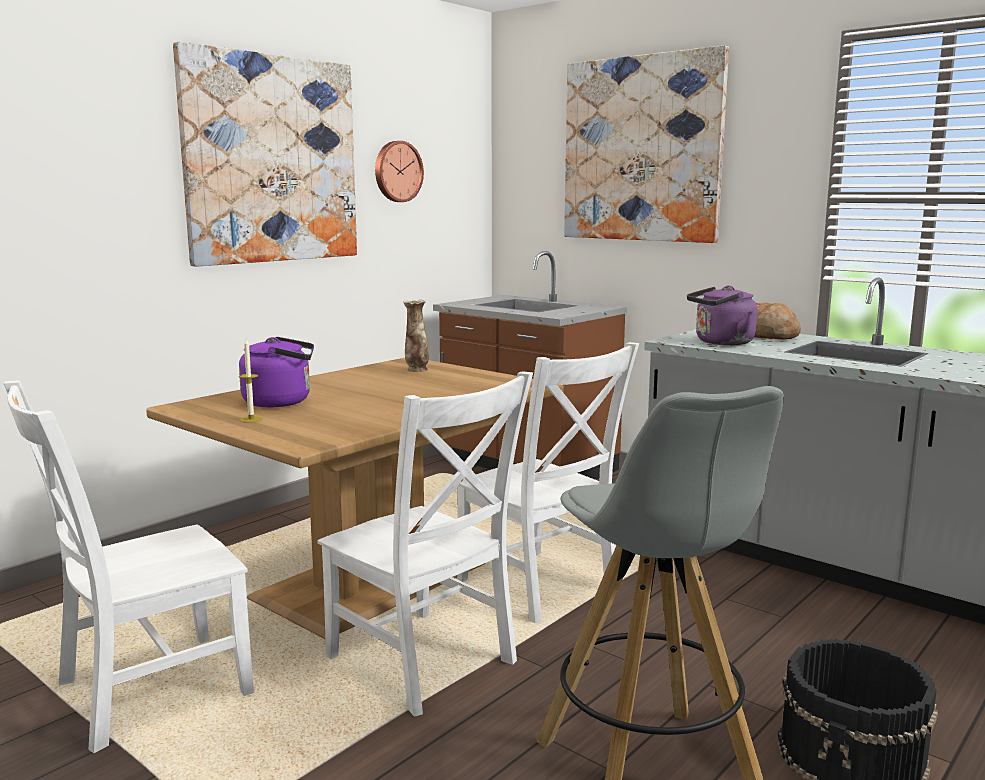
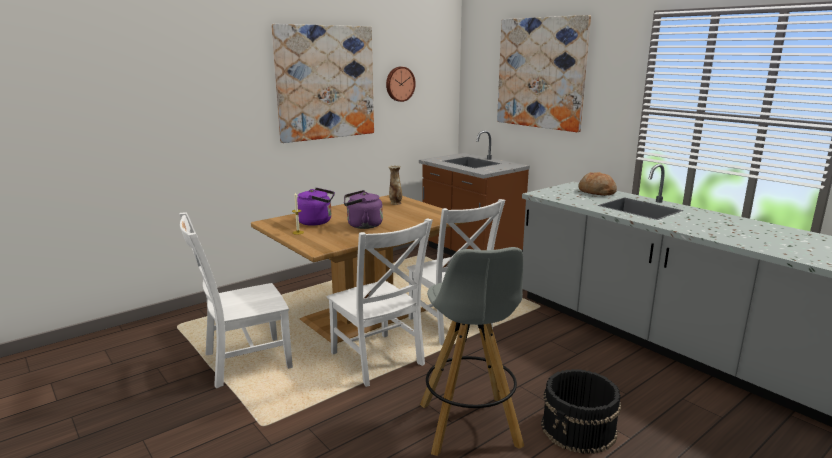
camera: 10 degrees right, 5 degrees up
(721, 343) = (565, 196): purple kettle -> purple kettle (362, 225)

